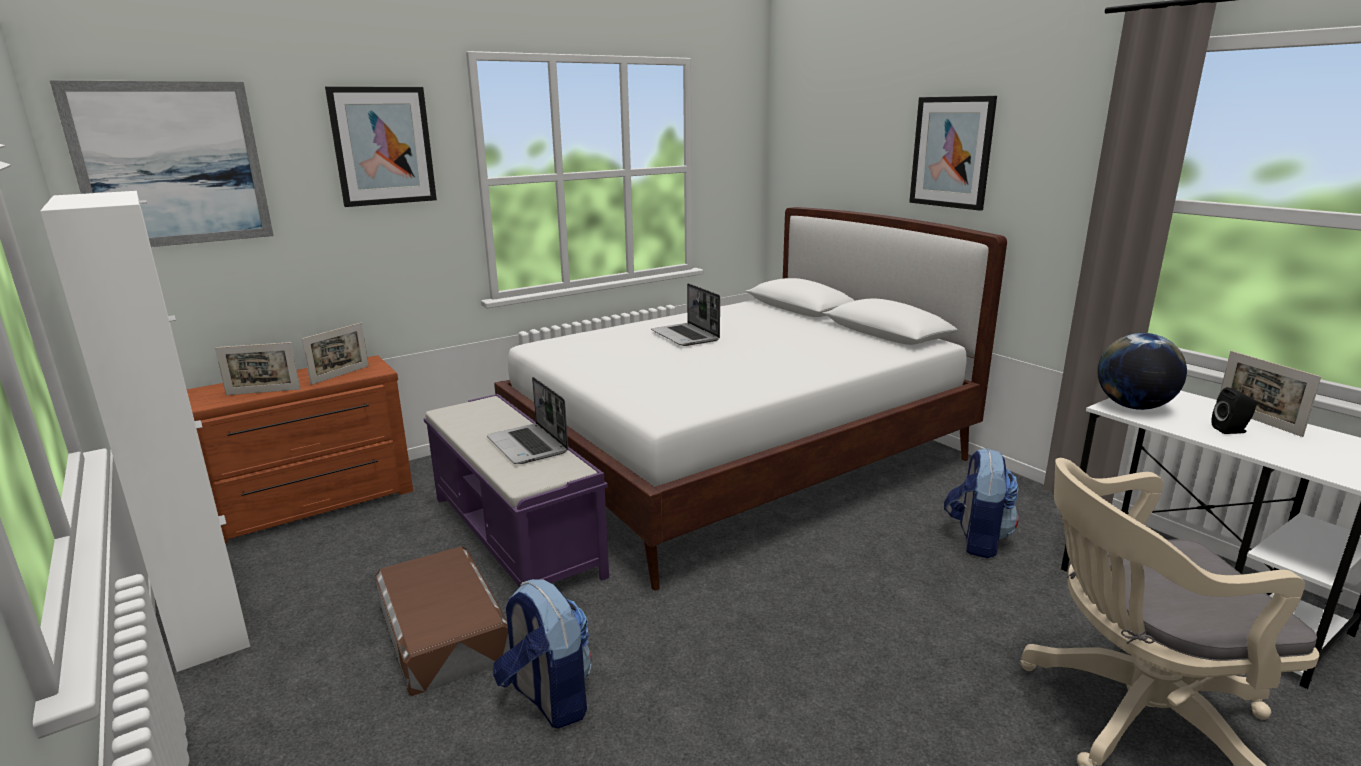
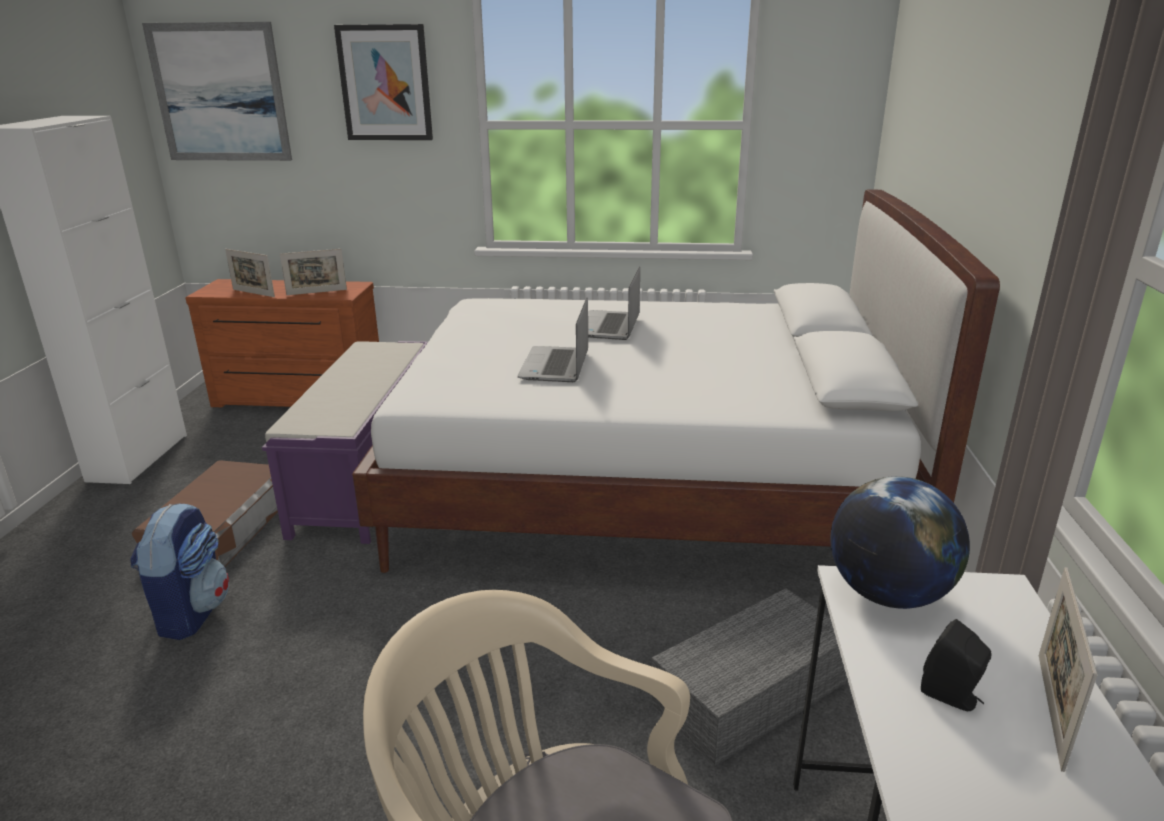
camera: 40 degrees right, 5 degrees up
(529, 446) = (355, 395): laptop -> laptop (556, 366)
(952, 152) = (991, 132): picture -> none
(976, 539) = (751, 691): backpack -> grey storage box

